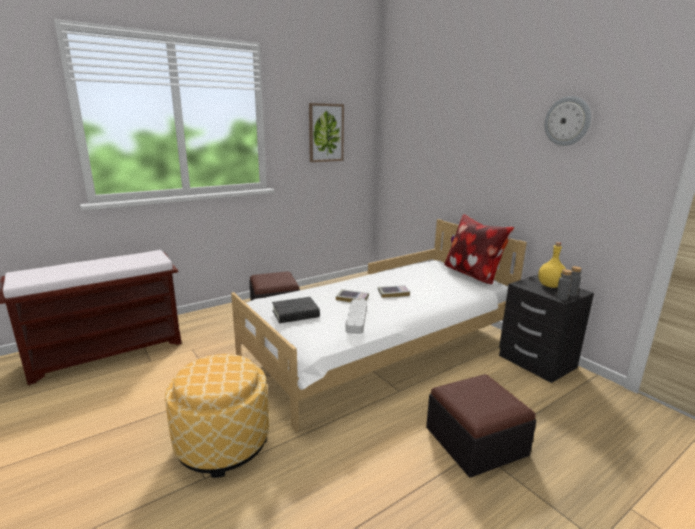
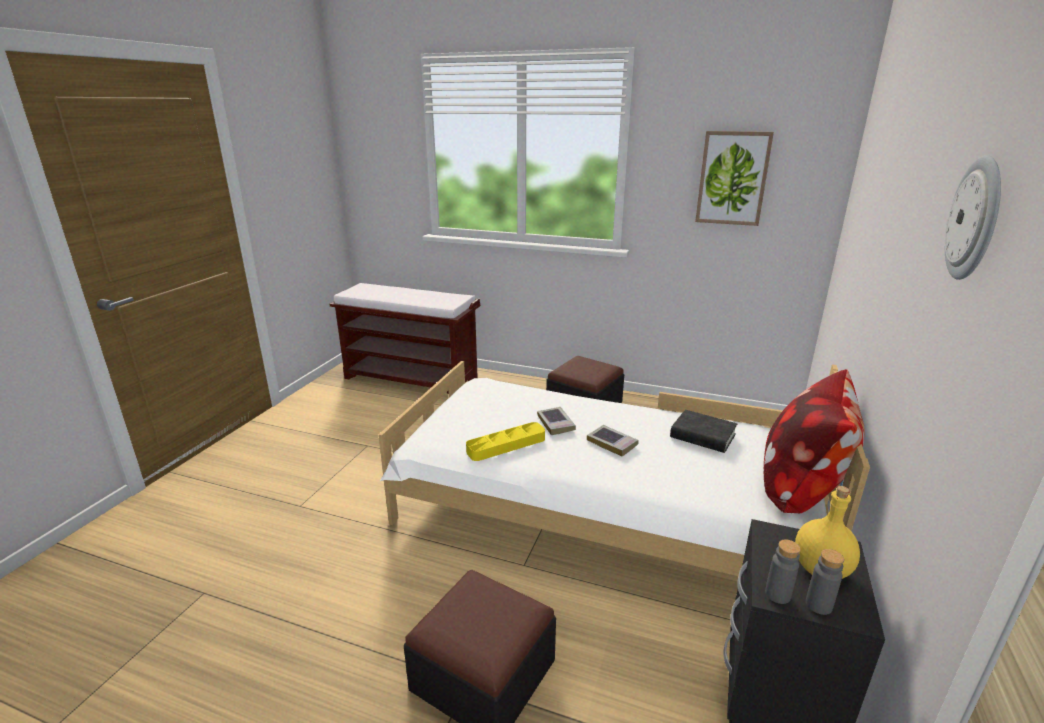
camera: 55 degrees right, 5 degrees up
(223, 443) = (344, 492): ottoman -> none
(295, 314) = (474, 409): black book -> black book (702, 436)
(356, 319) = (506, 445): grey tray -> yellow tray

